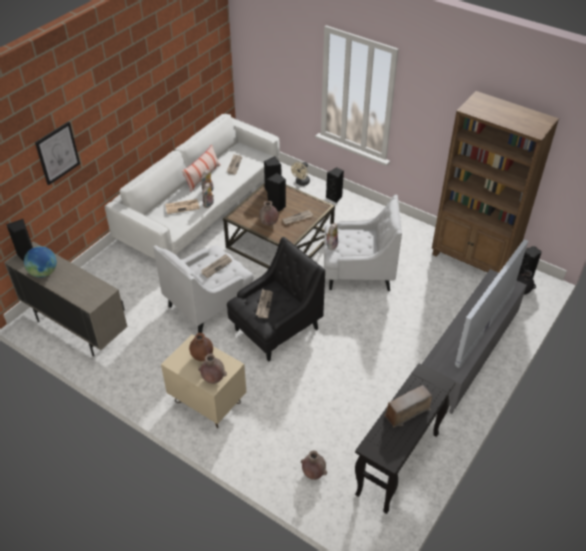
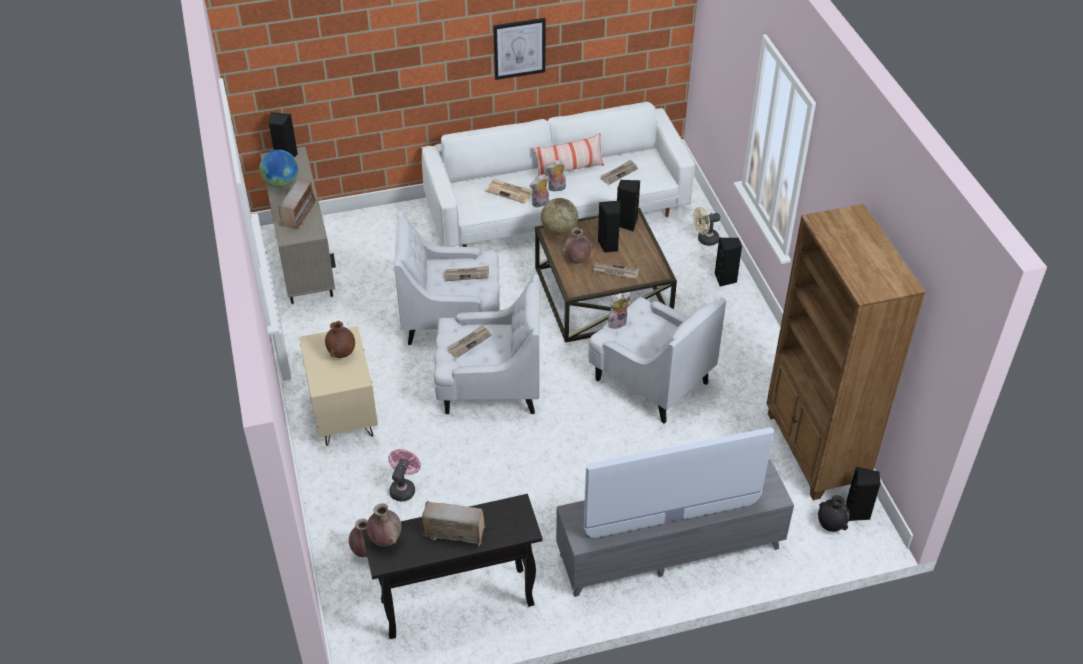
camera: 40 degrees right, 0 degrees up
(57, 153) = (366, 58): picture -> picture (519, 48)
(80, 285) = (298, 214): none -> radio
(213, 379) = (328, 381): brown vase -> brown vase (385, 539)
(240, 213) = (559, 231): none -> globe
(276, 330) = (489, 387): black armchair -> white armchair
(293, 420) = (404, 488): none -> pink fan

